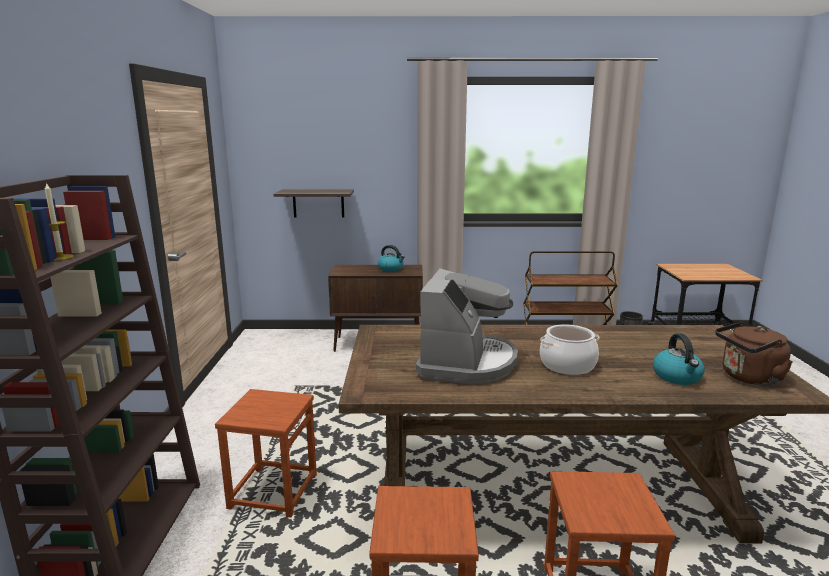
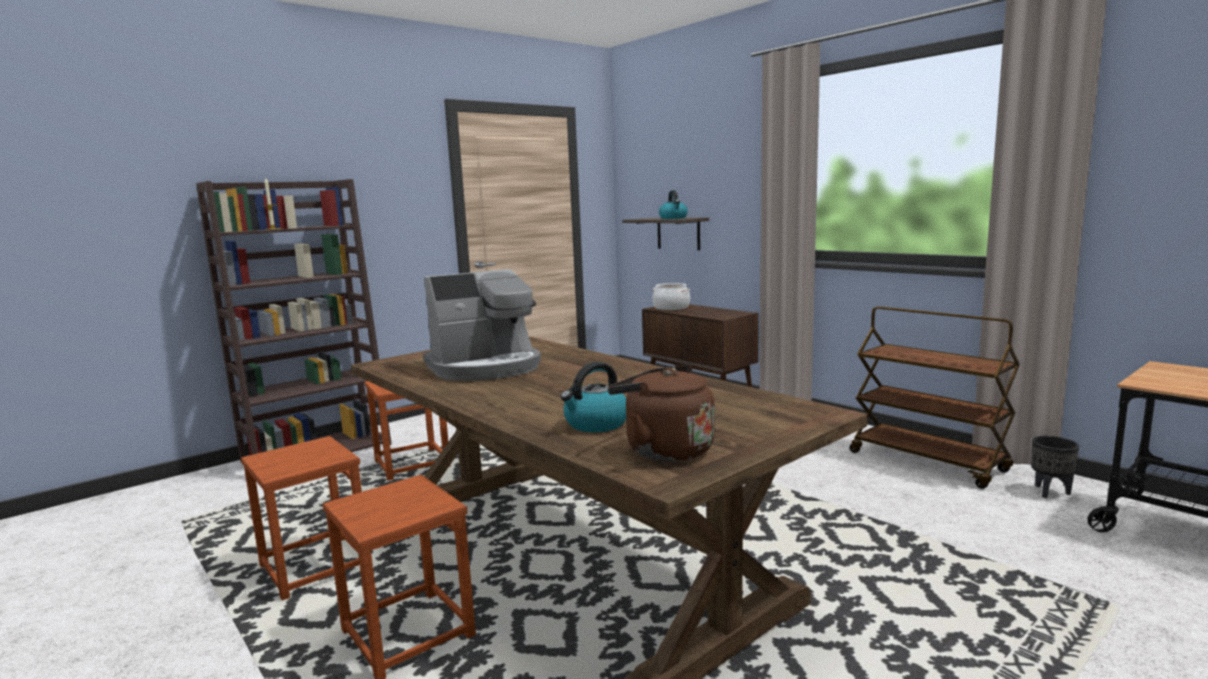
camera: 50 degrees right, 5 degrees down
(391, 269) = (713, 311): kettle -> kettle (673, 218)
(567, 365) = (545, 389): cooking pot -> cooking pot (671, 308)

